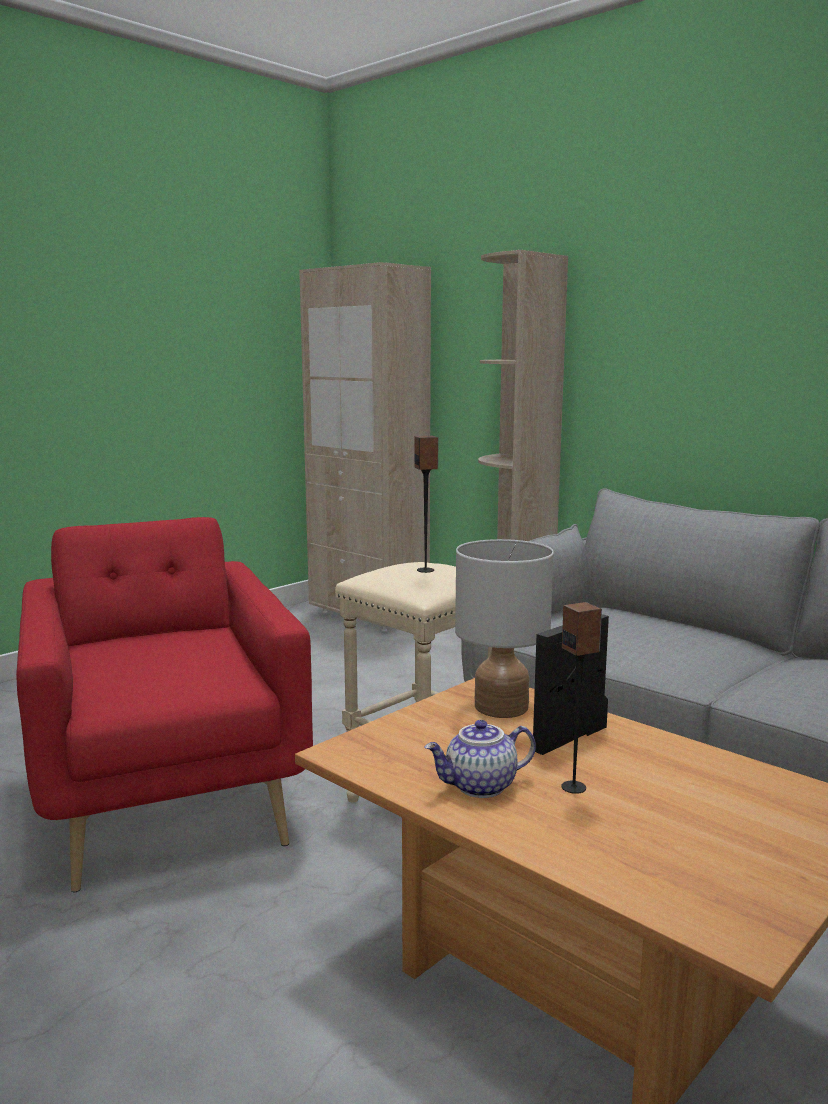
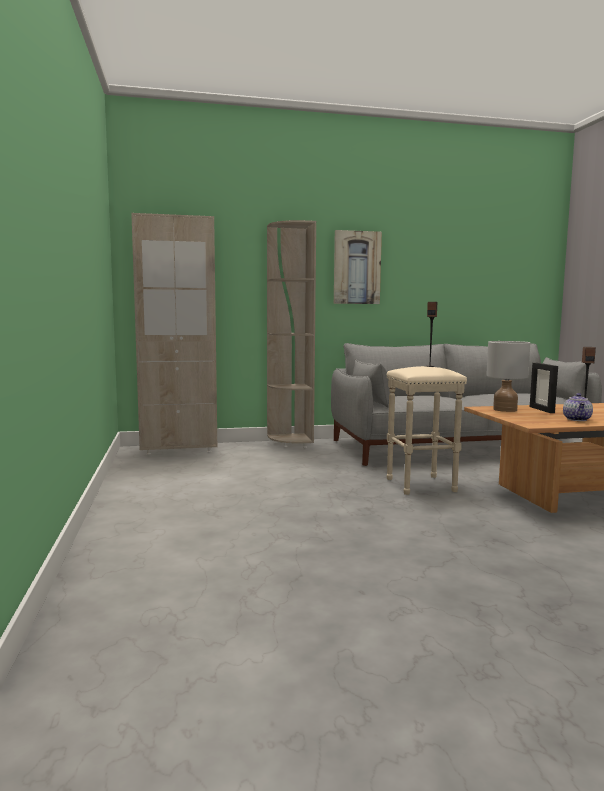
camera: 55 degrees left, 5 degrees down
(168, 797) = (356, 522): red armchair -> none
(661, 331) = (356, 267): none -> picture

